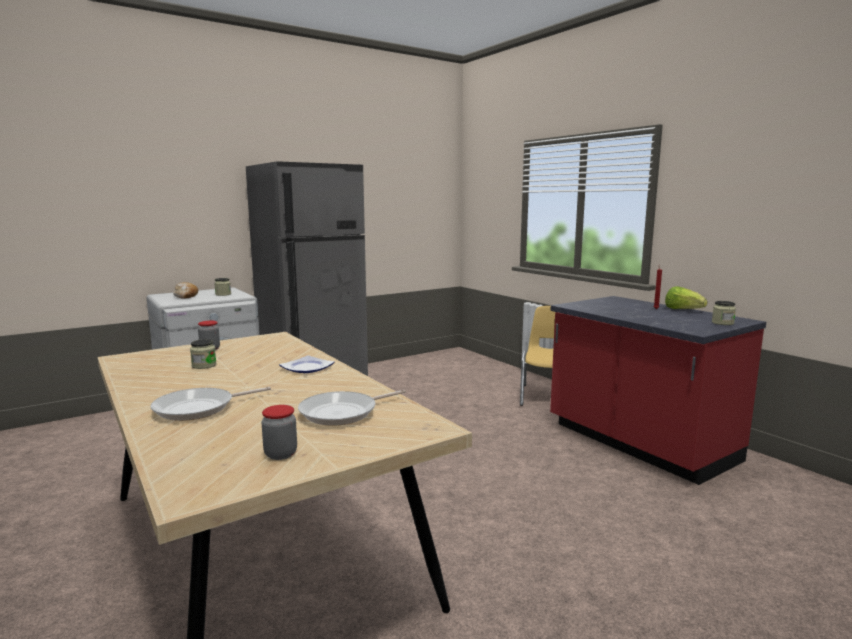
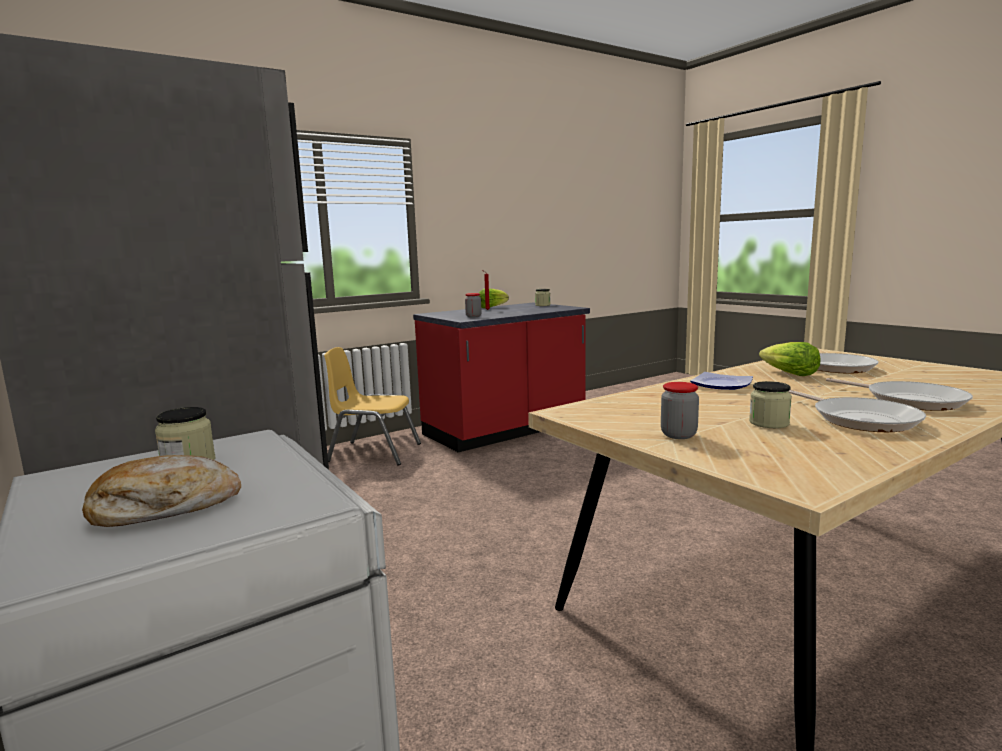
camera: 90 degrees left, 0 degrees up
(180, 385) = (861, 419): none -> frying pan
(280, 454) = (938, 372): jar -> jar (473, 316)
(327, 391) = (788, 374): none -> lettuce

